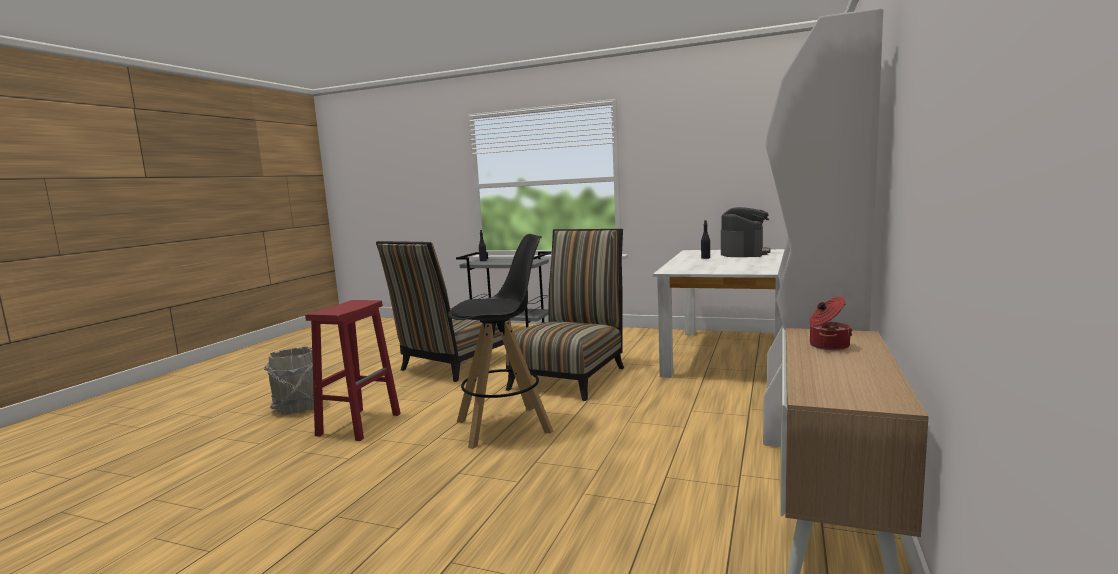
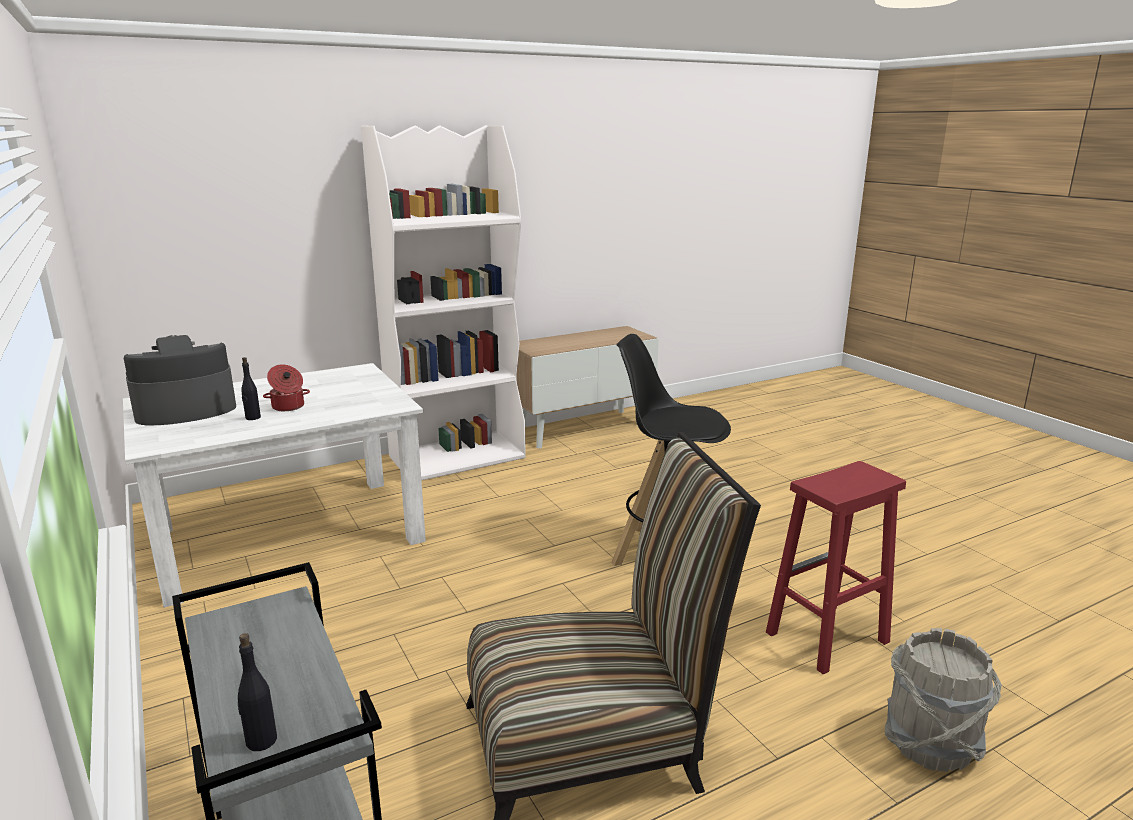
camera: 140 degrees left, 10 degrees up
(571, 376) = (492, 595): chair -> none
(828, 345) = (558, 344): cooking pot -> cooking pot (288, 407)

